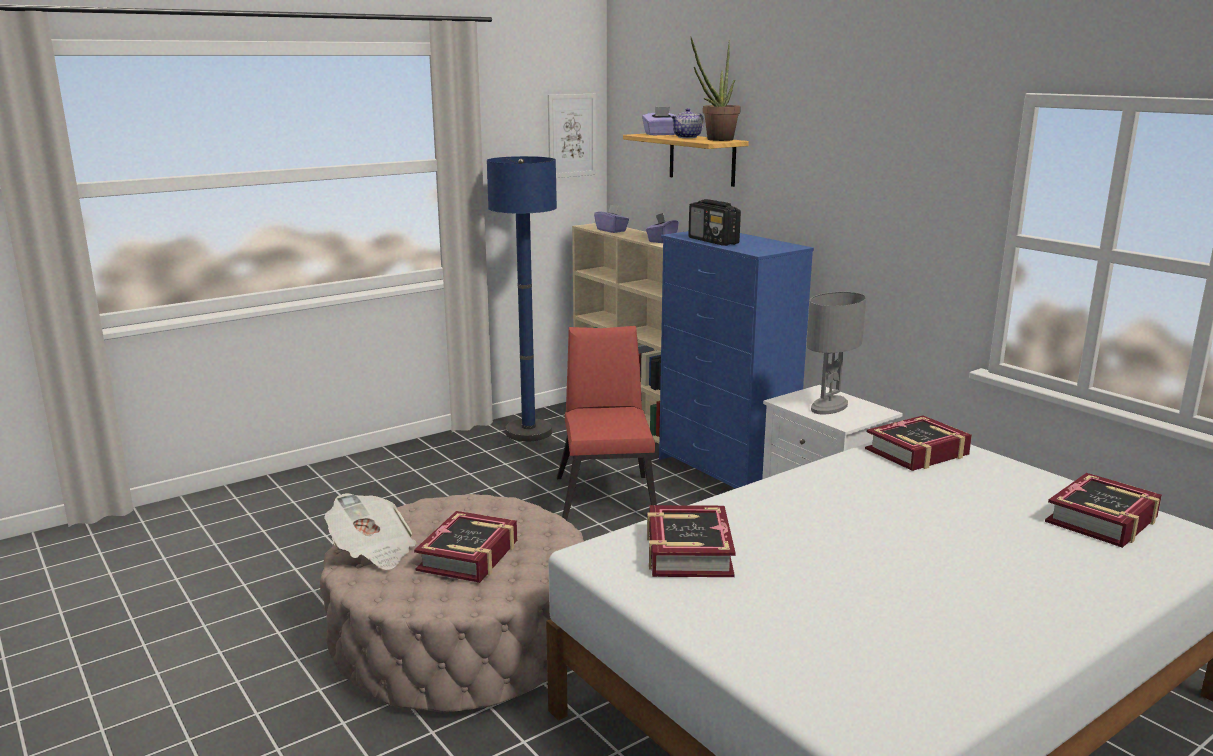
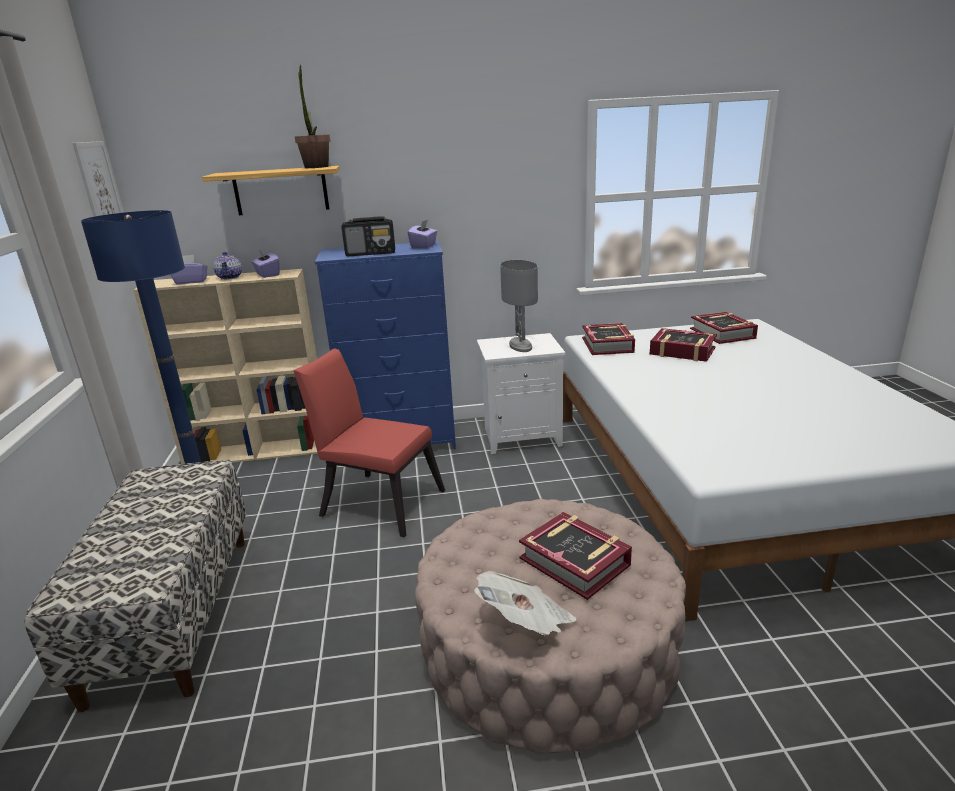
camera: 60 degrees left, 5 degrees up
(402, 472) = (173, 613): none -> bench
(661, 134) = (236, 172): purple tissue box -> purple tissue box (424, 246)
(687, 137) = (277, 170): teapot -> teapot (230, 277)
(688, 552) = (720, 439): book -> book (682, 351)

